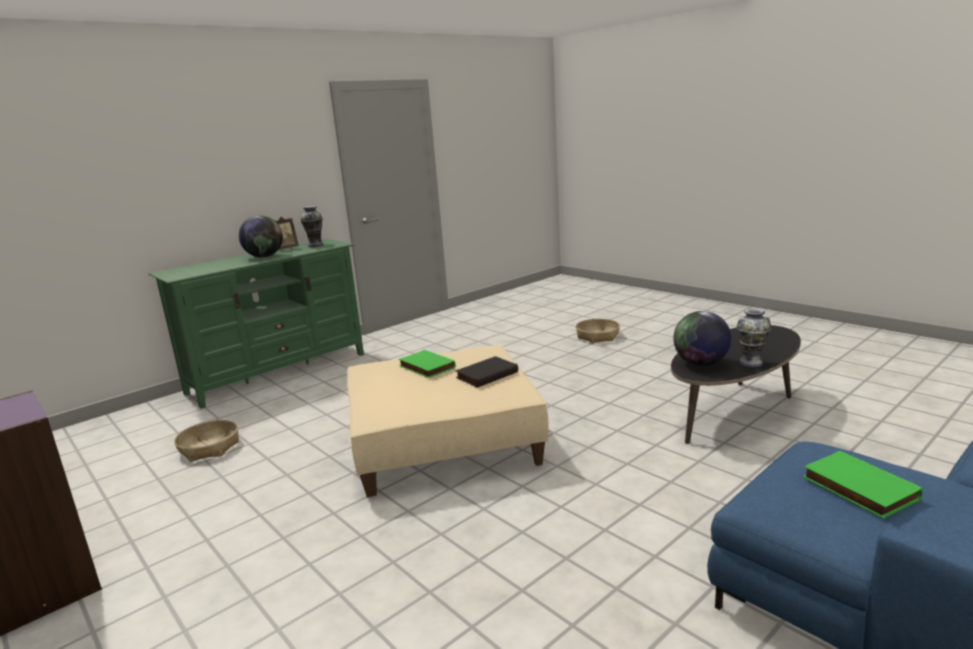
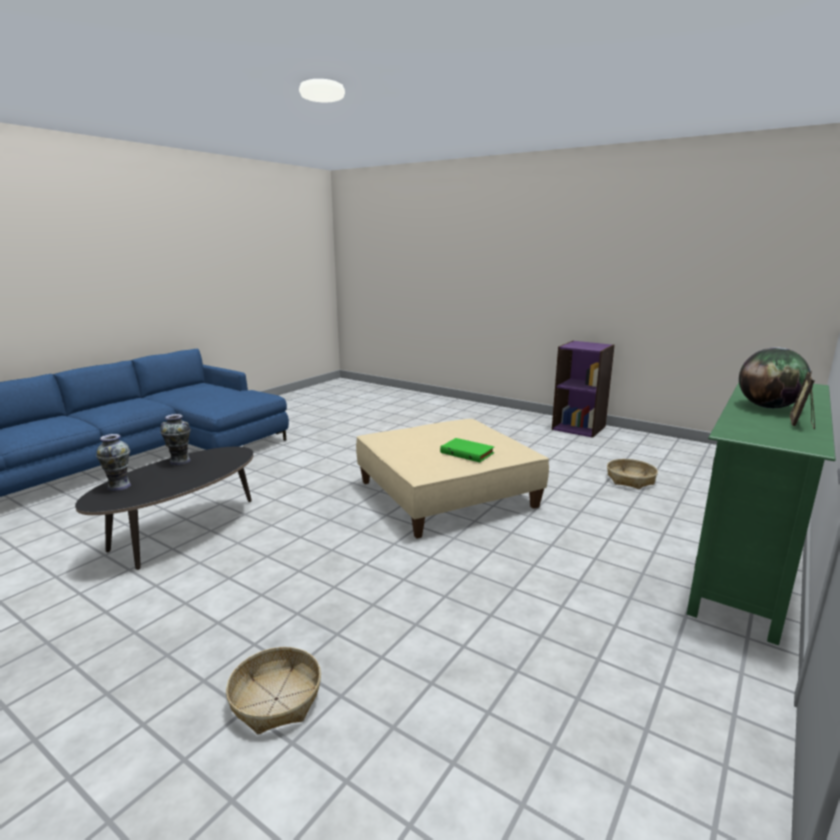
camera: 165 degrees right, 0 degrees up
(316, 245) = (773, 432): vase -> vase (118, 486)
(486, 374) = (409, 449): black book -> none
(701, 364) = (223, 459): globe -> none
(857, 489) = (224, 396): green book -> none

